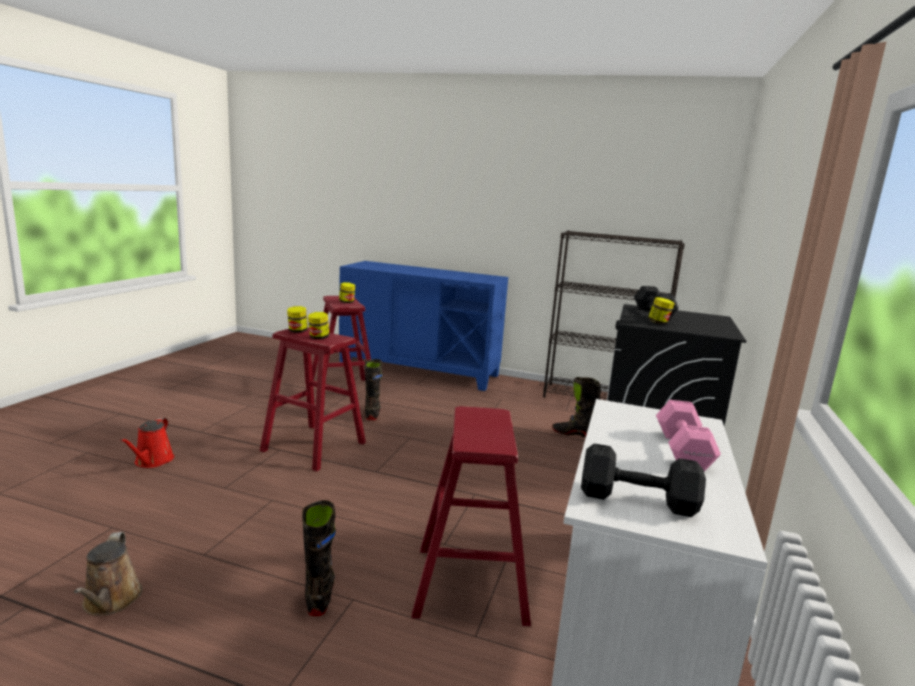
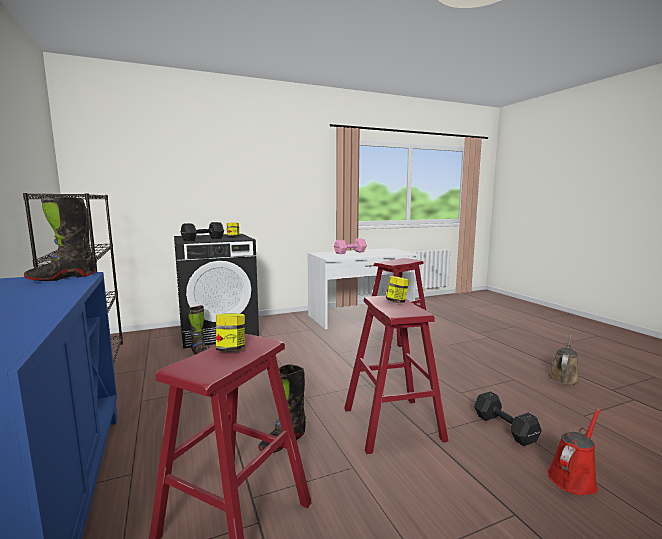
camera: 130 degrees left, 5 degrees down
(297, 331) = (406, 311): jar -> none
(320, 593) = (459, 350): black boot -> black boot (62, 278)
(634, 499) = (393, 252): black dumbbell -> black dumbbell (505, 429)

